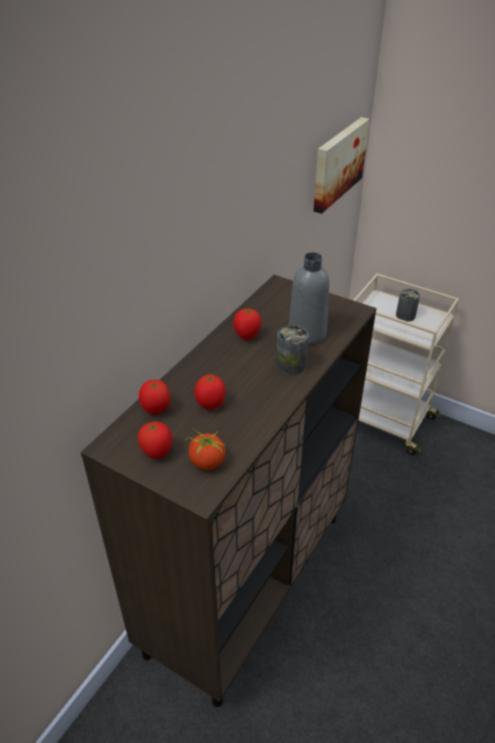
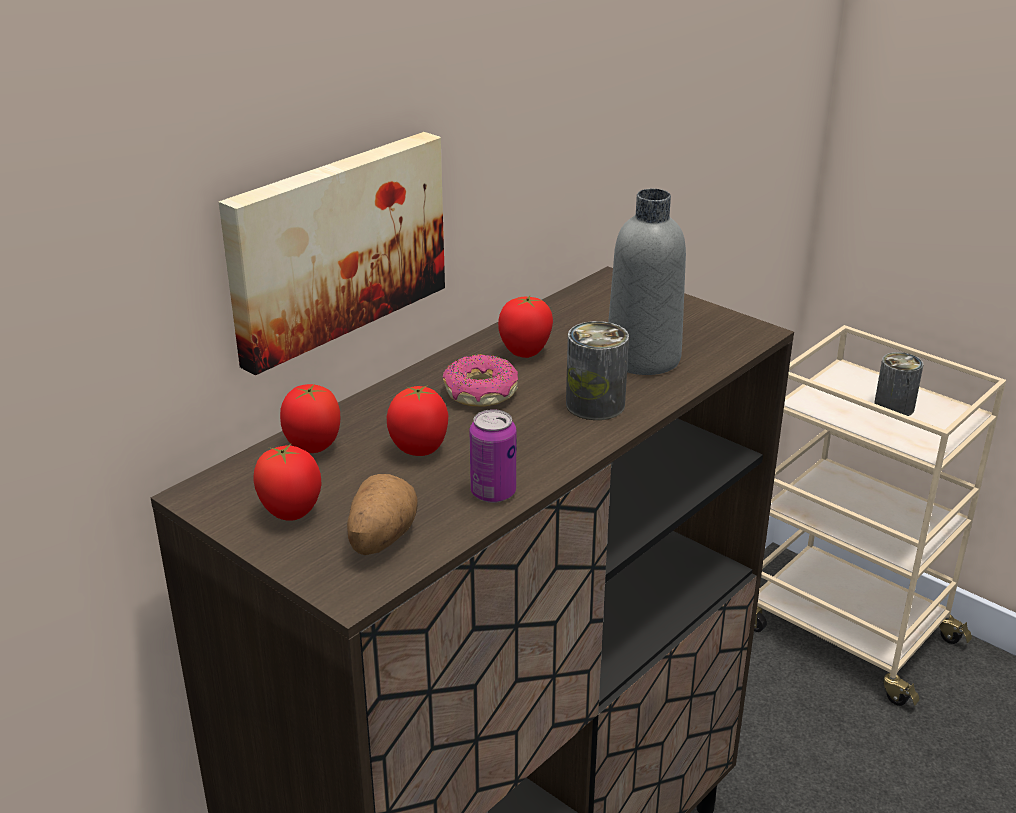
camera: 10 degrees right, 10 degrees down
(207, 462) = (380, 538): tomato -> potato
(231, 365) = (480, 393): none -> donut
(255, 427) = (493, 492): none -> can
(337, 163) = (761, 88): picture -> picture (334, 245)

